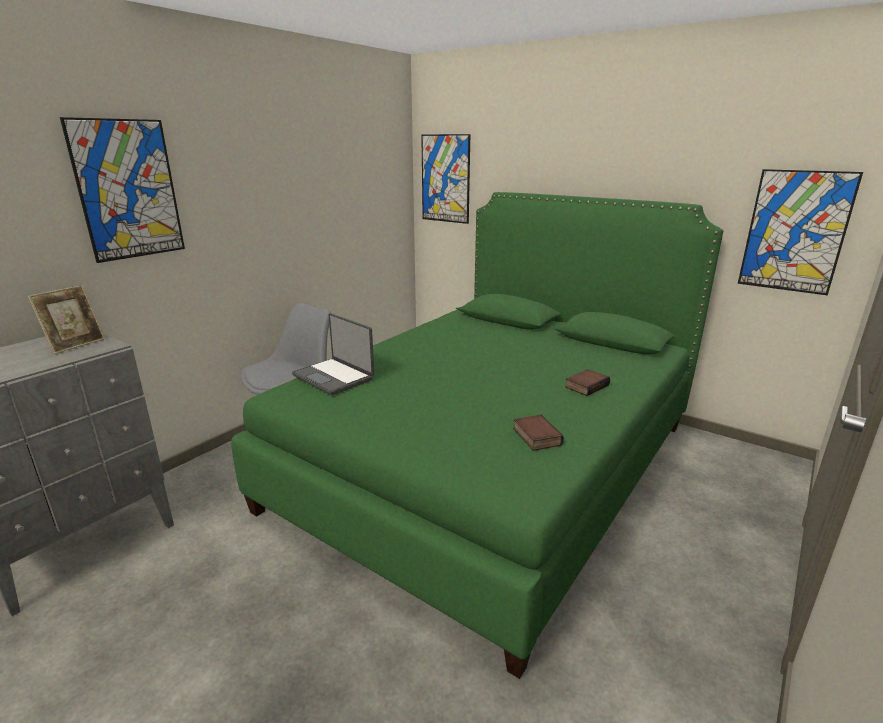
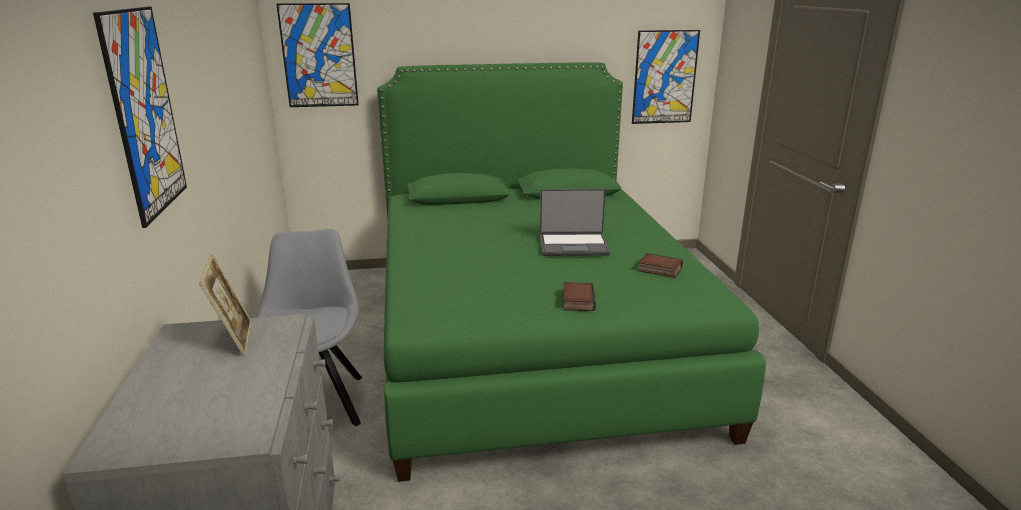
camera: 45 degrees left, 0 degrees up
(334, 377) = (436, 290): laptop -> laptop (573, 245)
(586, 385) = (618, 228): book -> book (577, 300)

